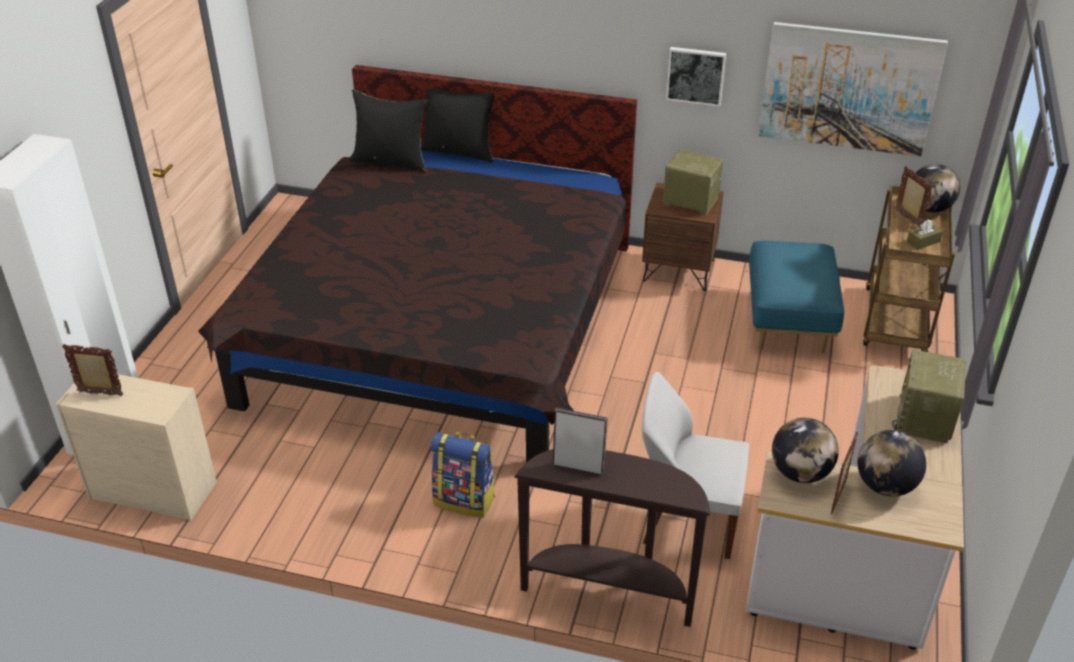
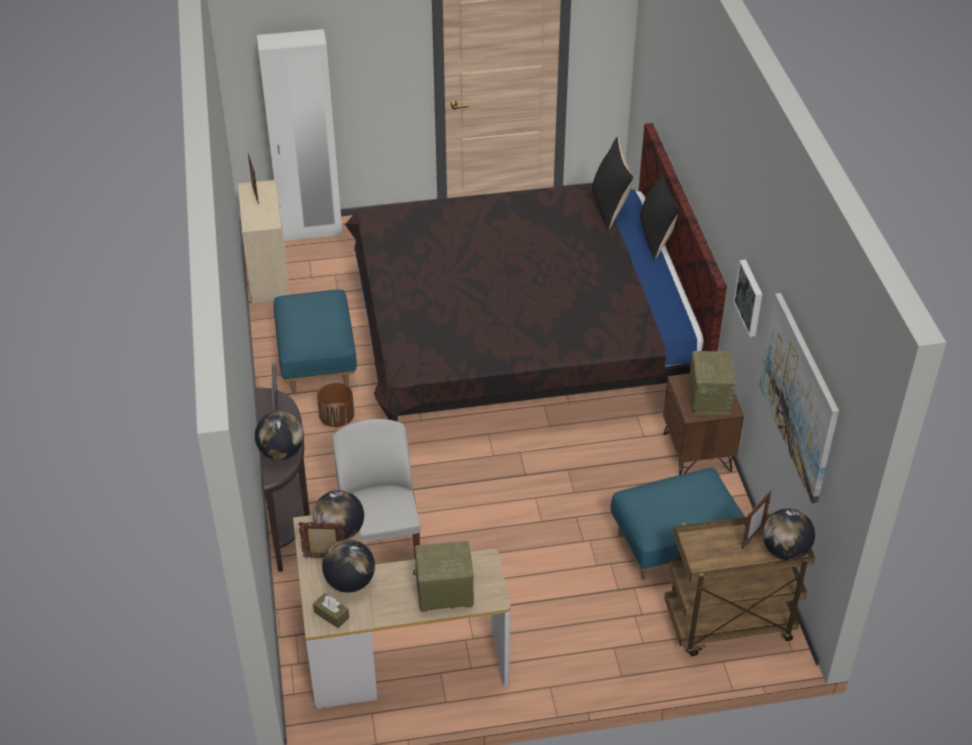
camera: 65 degrees right, 5 degrees up
(355, 489) = (318, 362): none -> blue ottoman
(465, 500) = (337, 418): backpack -> brown planter
(653, 480) = (281, 452): none -> globe
(923, 242) = (718, 555): brown tissue box -> brown tissue box (331, 615)

